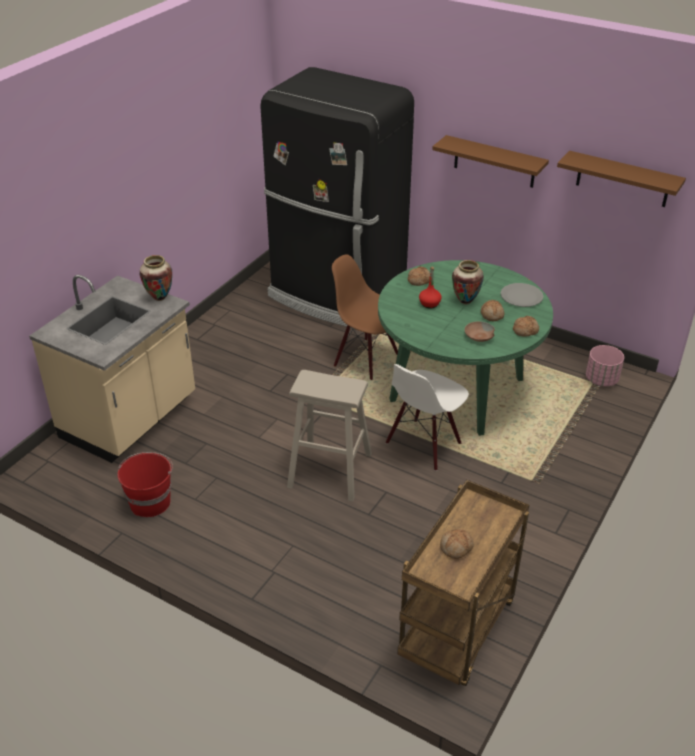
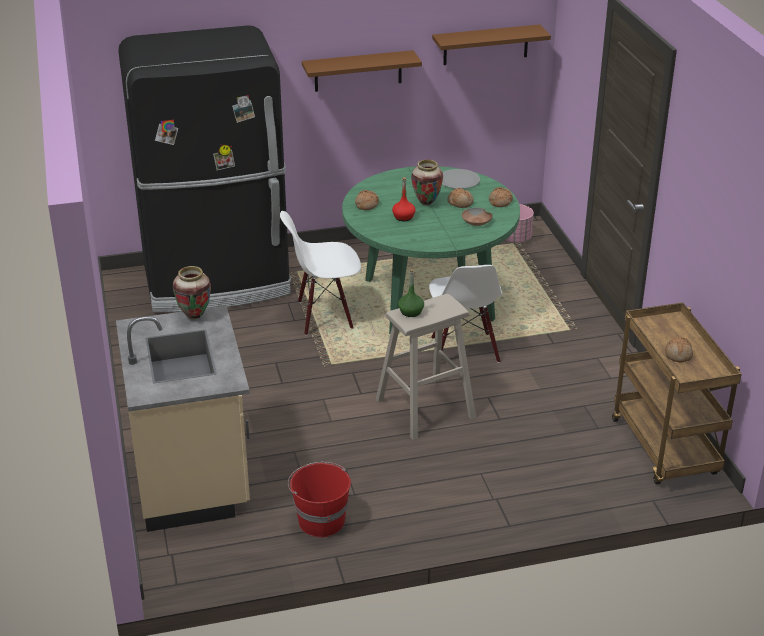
camera: 45 degrees left, 5 degrees down
(317, 379) = (410, 312): none -> green bottle
(367, 359) = (324, 316): brown chair -> white chair

